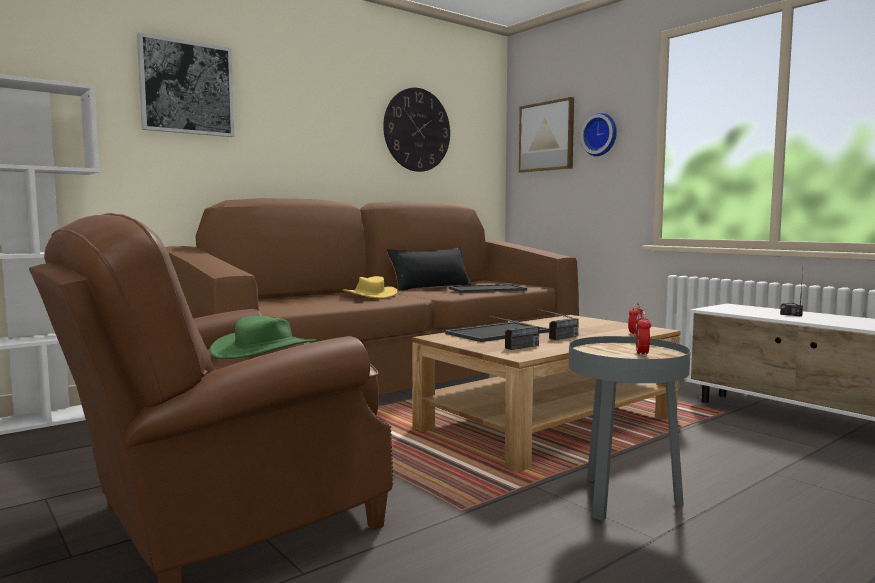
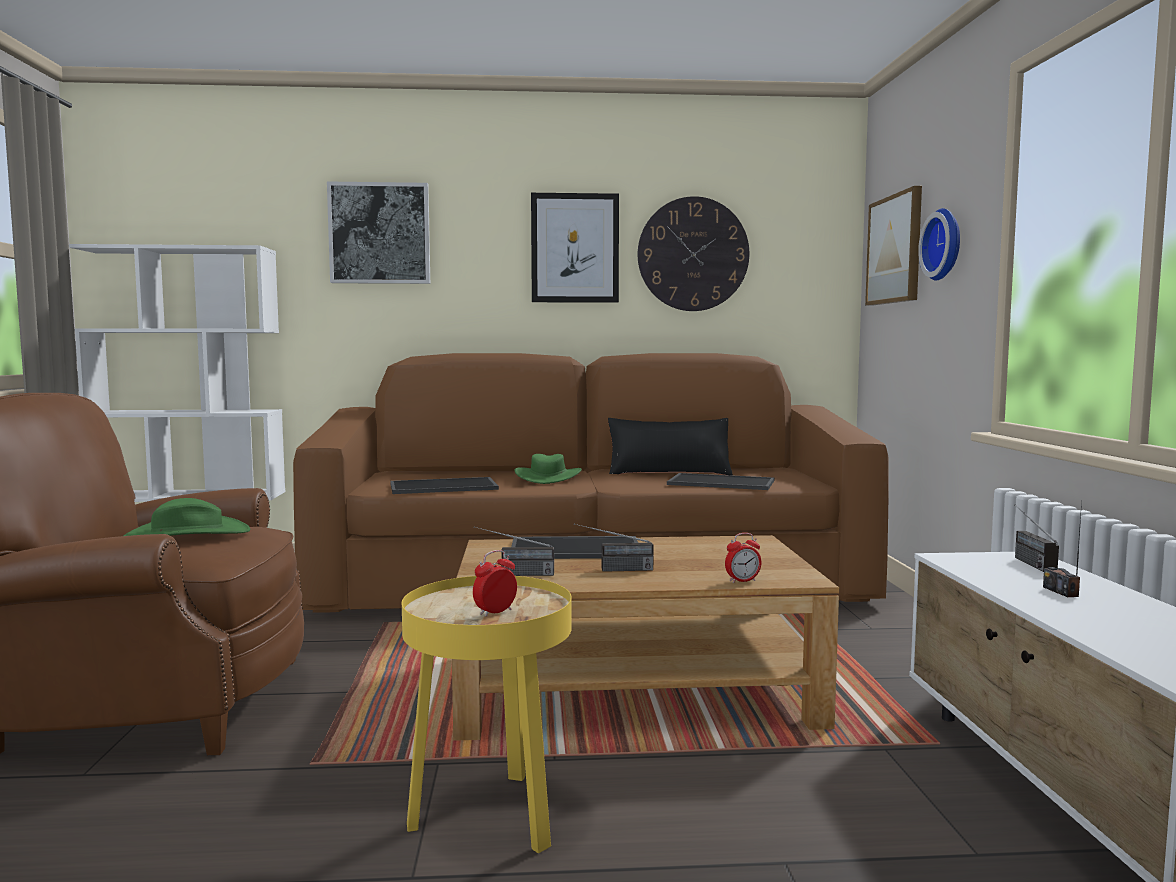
camera: 35 degrees right, 0 degrees up
(319, 306) = (442, 487): none -> tray
(342, 118) = (575, 248): none -> picture
(370, 295) = (548, 477): yellow hat -> green hat
(623, 499) = (490, 816): grey side table -> yellow side table
(738, 306) = (1025, 560): none -> radio

